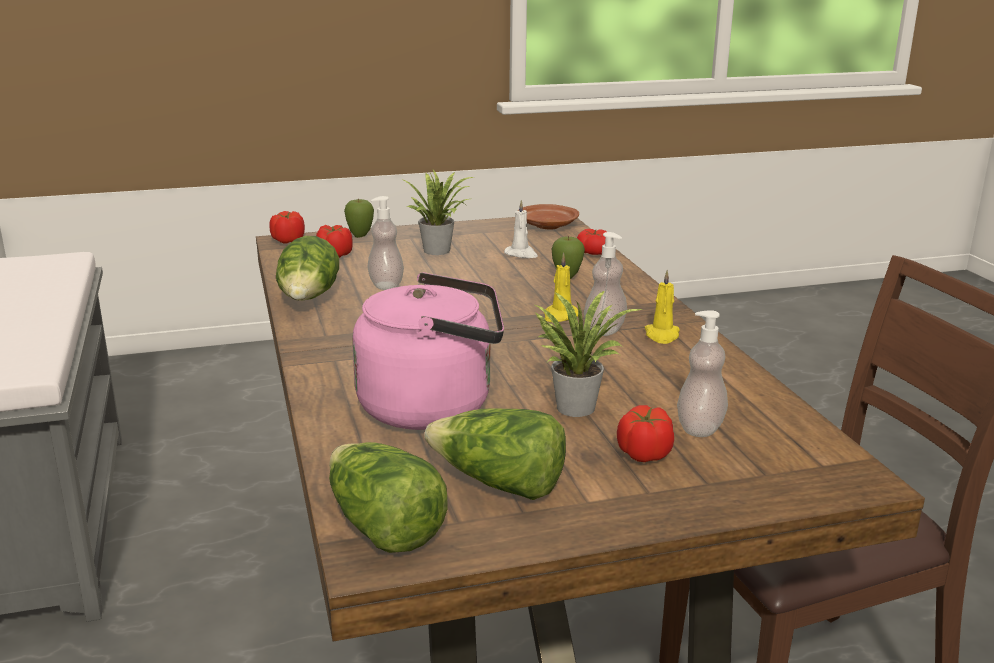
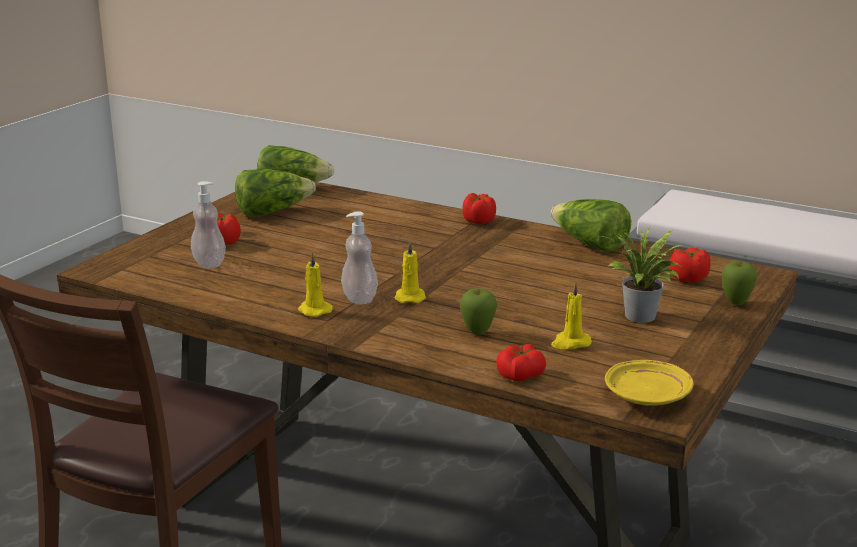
camera: 135 degrees right, 0 degrees up
(288, 241) = (761, 276): tomato -> tomato (478, 221)
(386, 285) = (578, 272): soap dispenser -> none
(434, 406) = (365, 224): pink kettle -> none
(521, 254) = (570, 343): white candle -> yellow candle
(547, 225) = (647, 396): brown plate -> yellow plate
(574, 405) = (295, 250): potted plant -> none

